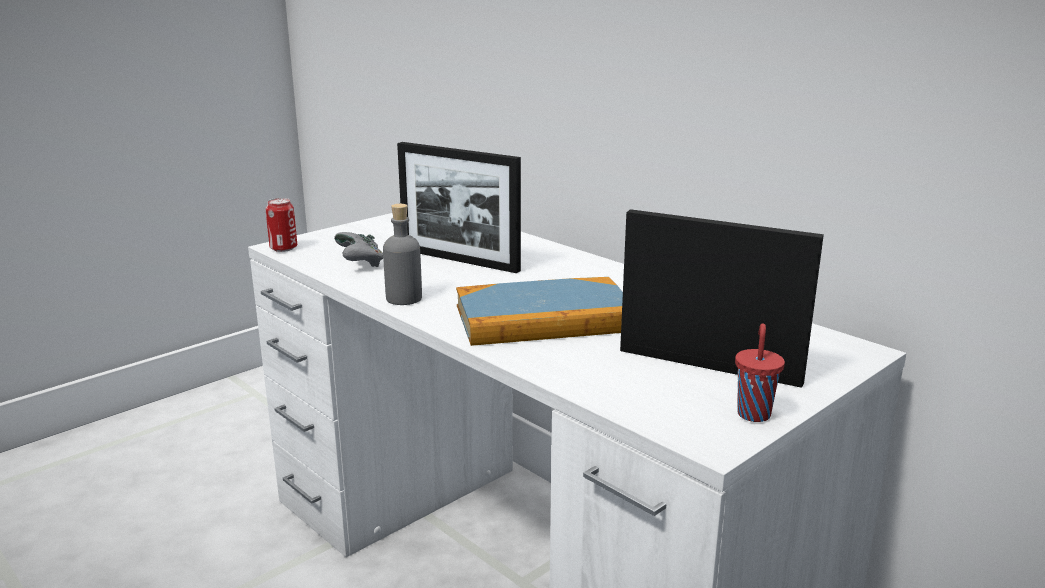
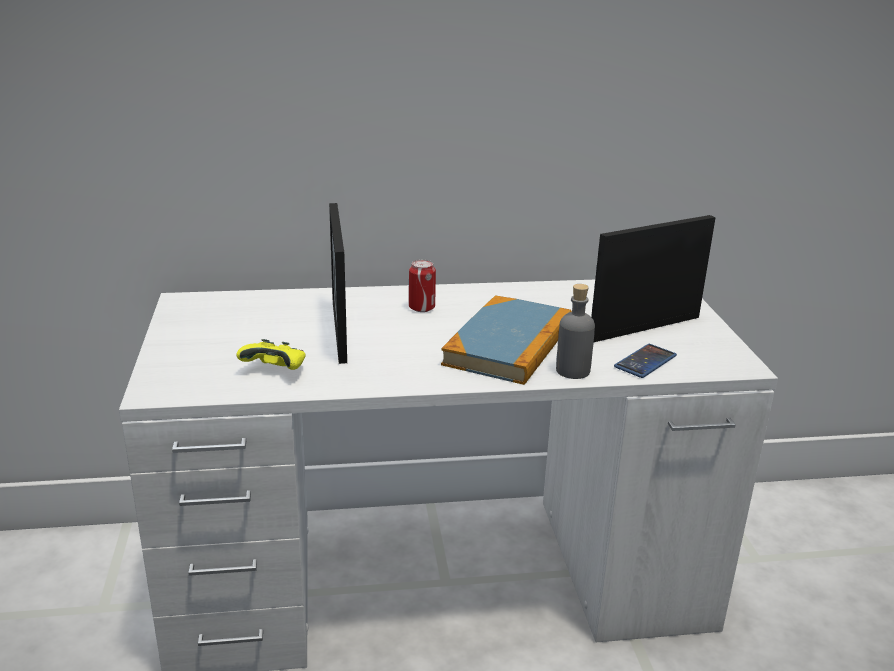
camera: 55 degrees left, 5 degrees up
(283, 248) = (165, 393): can -> can (421, 308)
(360, 263) = (276, 371): grey game controller -> yellow game controller
(404, 298) = (393, 379): grey bottle -> grey bottle (572, 370)
(459, 260) = (339, 331): picture frame -> picture frame turned 105 degrees clockwise
(620, 386) = (645, 361): none -> phone
(753, 413) = (718, 342): red cup -> none

